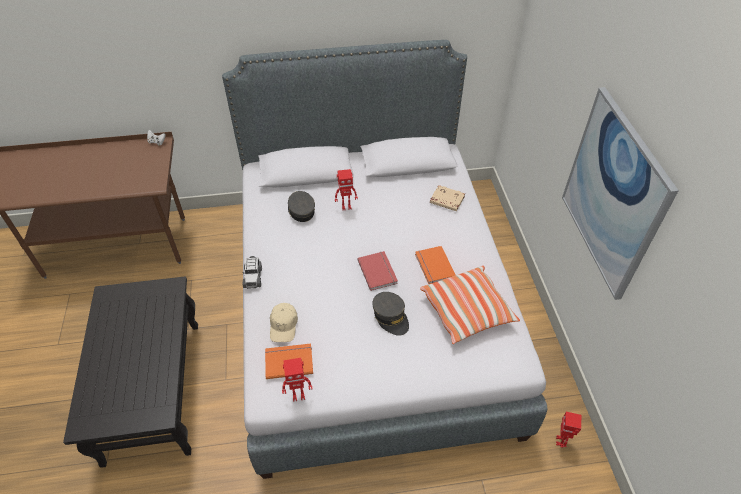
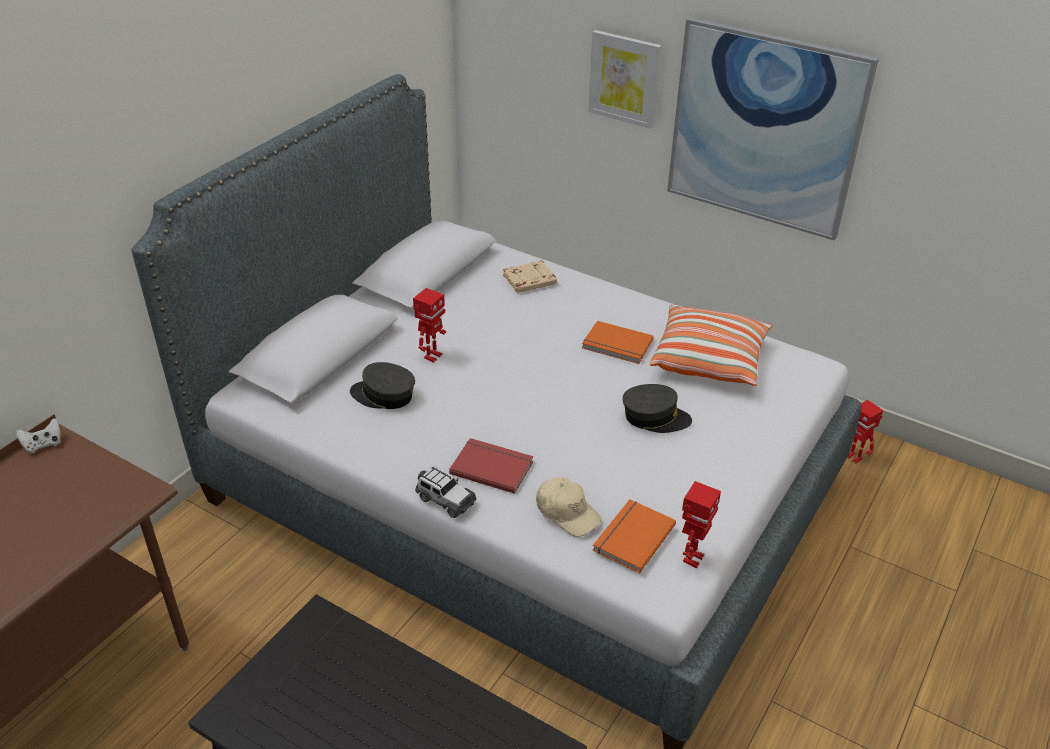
camera: 50 degrees left, 10 degrees down
(378, 271) = (574, 388): red book -> red book (492, 466)
(569, 108) = (625, 78): none -> picture

